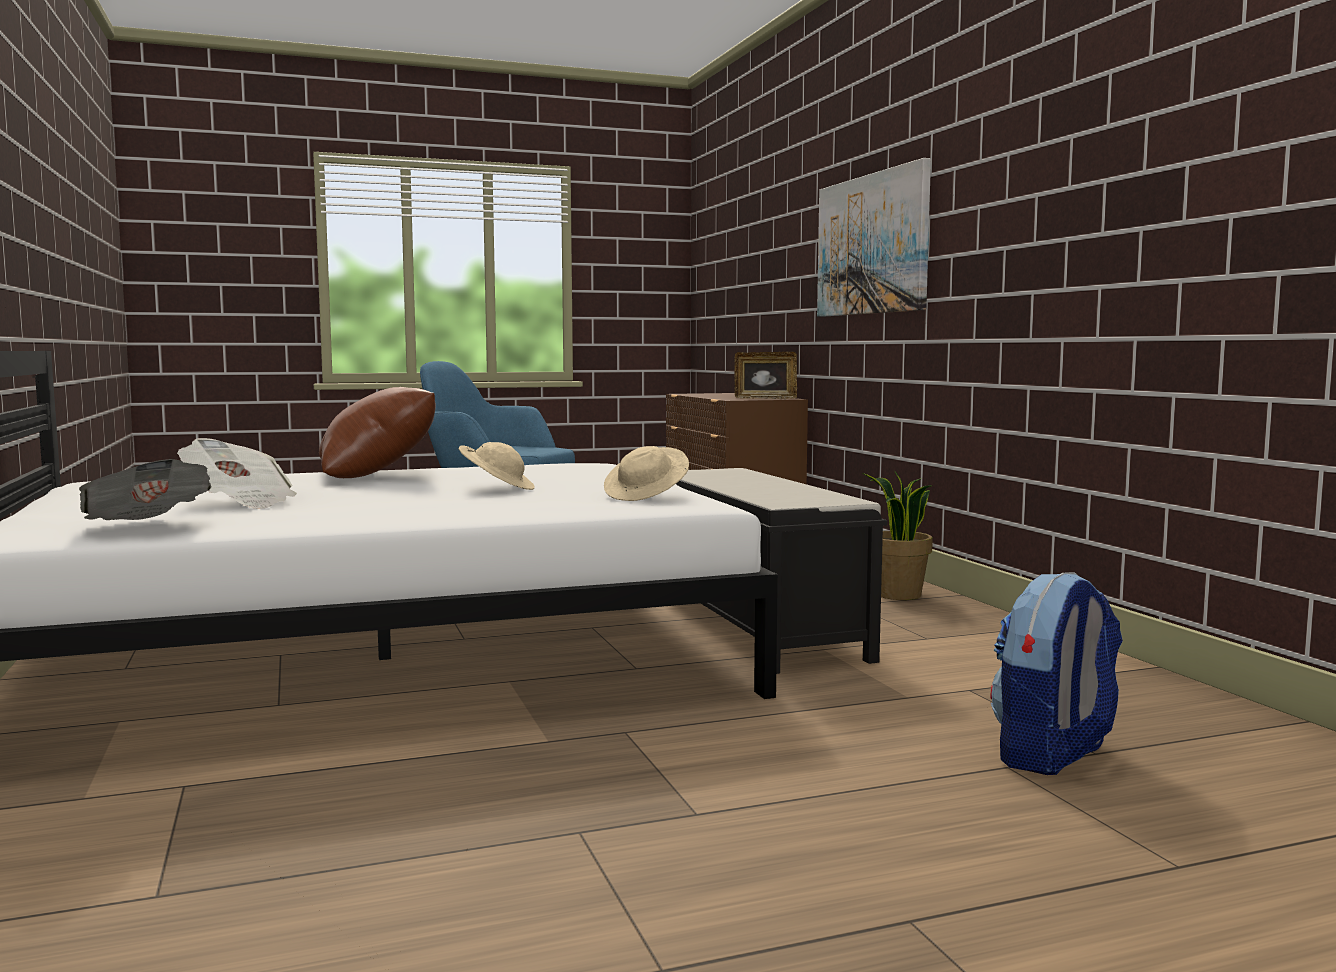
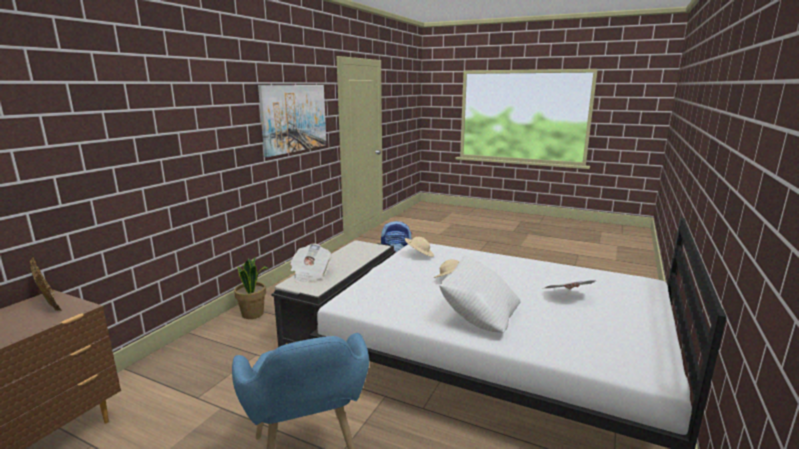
camera: 135 degrees left, 10 degrees up
(147, 527) = (603, 279): newspaper -> newspaper (310, 274)
(378, 476) = (479, 318): brown pillow -> white pillow
(872, 245) = (124, 150): picture -> picture (294, 118)

